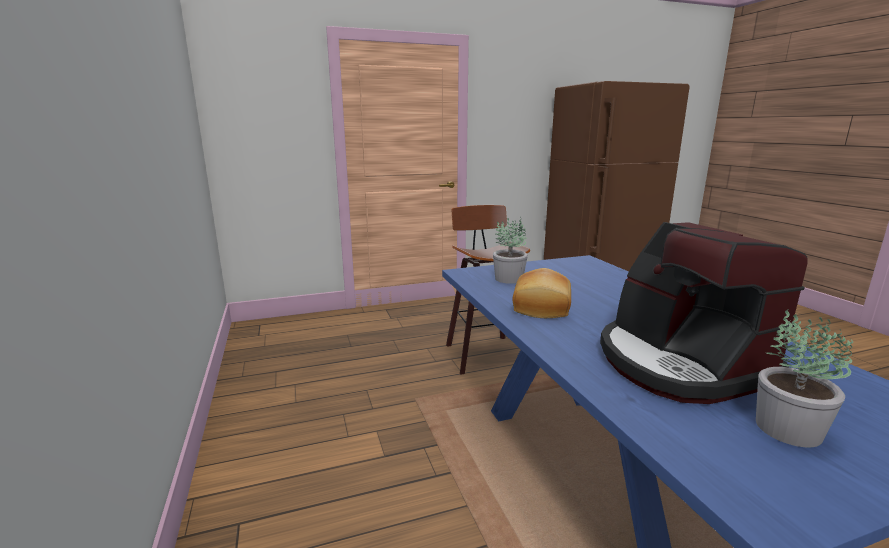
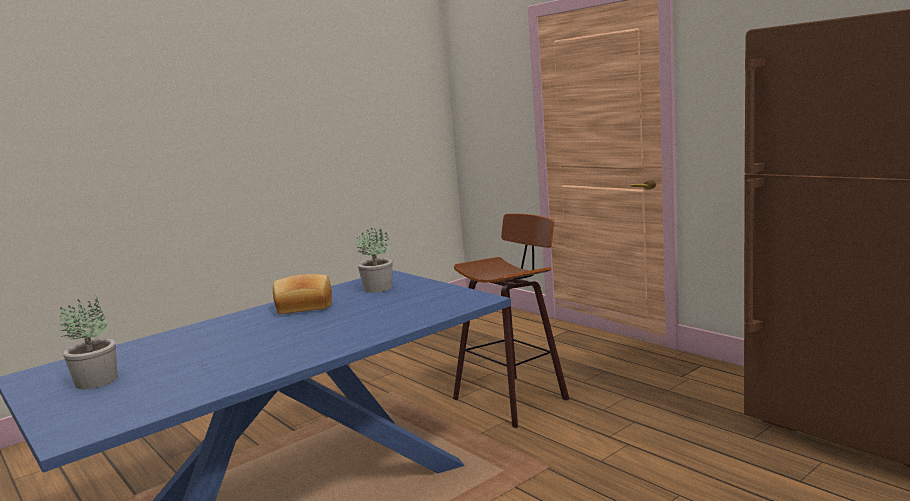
camera: 70 degrees right, 5 degrees down
(678, 363) = (194, 352): coffee machine -> none

